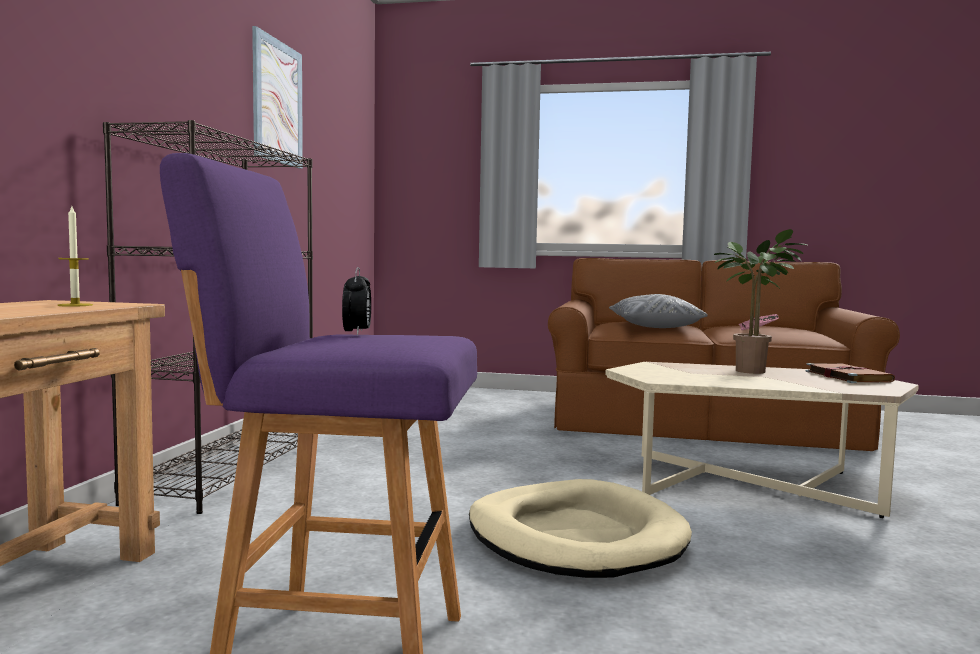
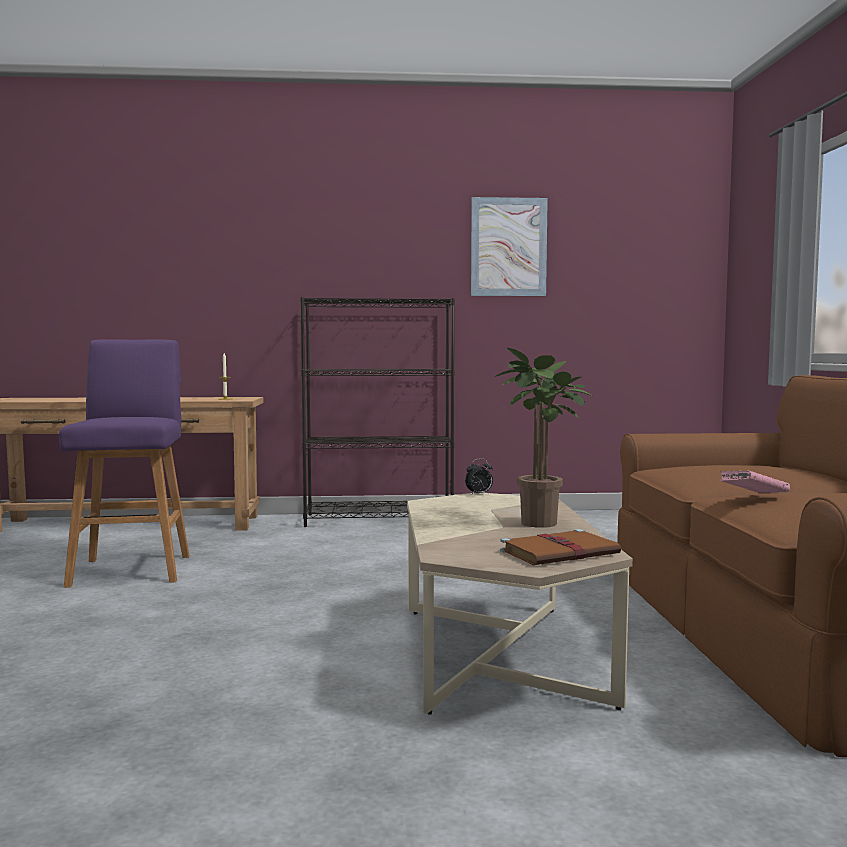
camera: 75 degrees right, 0 degrees up
(357, 333) = (141, 416): alarm clock -> alarm clock (479, 494)
(575, 537) = (303, 597): beige dog bed -> none
(654, 326) = (716, 472): grey pillow -> none

